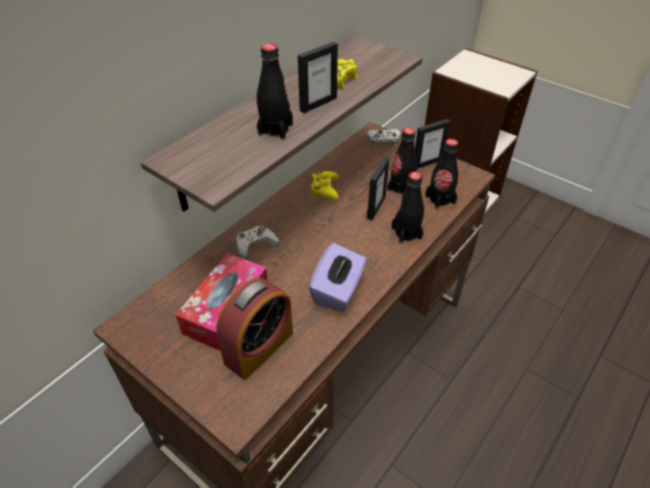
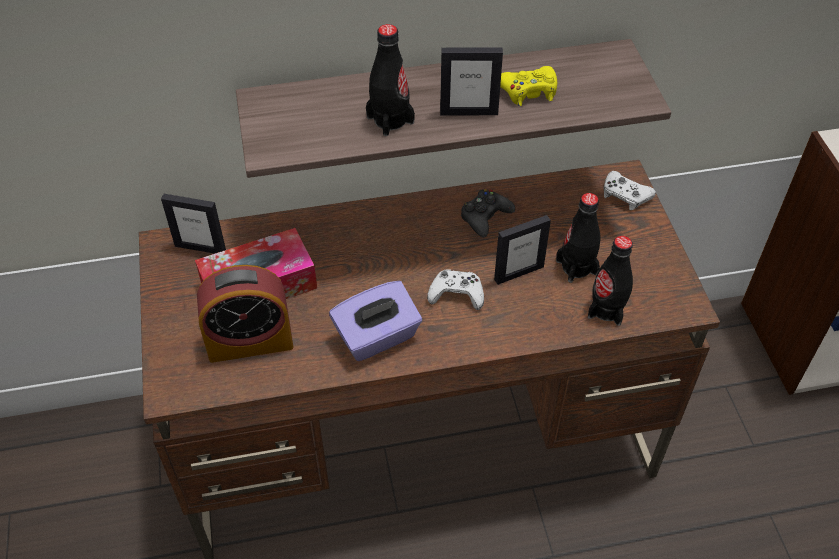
camera: 40 degrees right, 5 degrees up
(256, 245) = (349, 237): white game controller -> white game controller (456, 294)
(324, 190) = (485, 217): yellow game controller -> black game controller
(406, 233) = (518, 323): black bottle -> none
(427, 163) = (647, 255): picture frame -> picture frame (200, 247)

